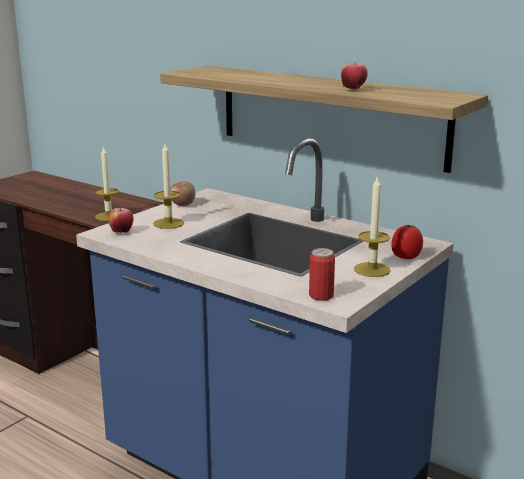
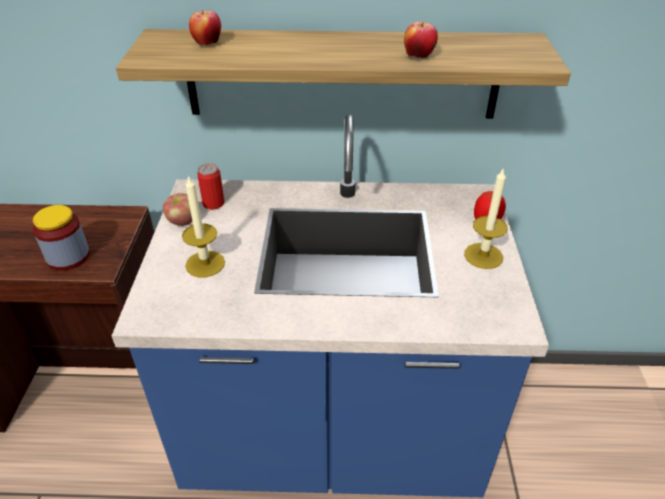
camera: 35 degrees left, 20 degrees up
(108, 216) = (68, 257): candle -> jar
(121, 232) = (167, 305): apple -> apple (207, 44)
(321, 296) = (491, 321): can -> can (213, 203)

